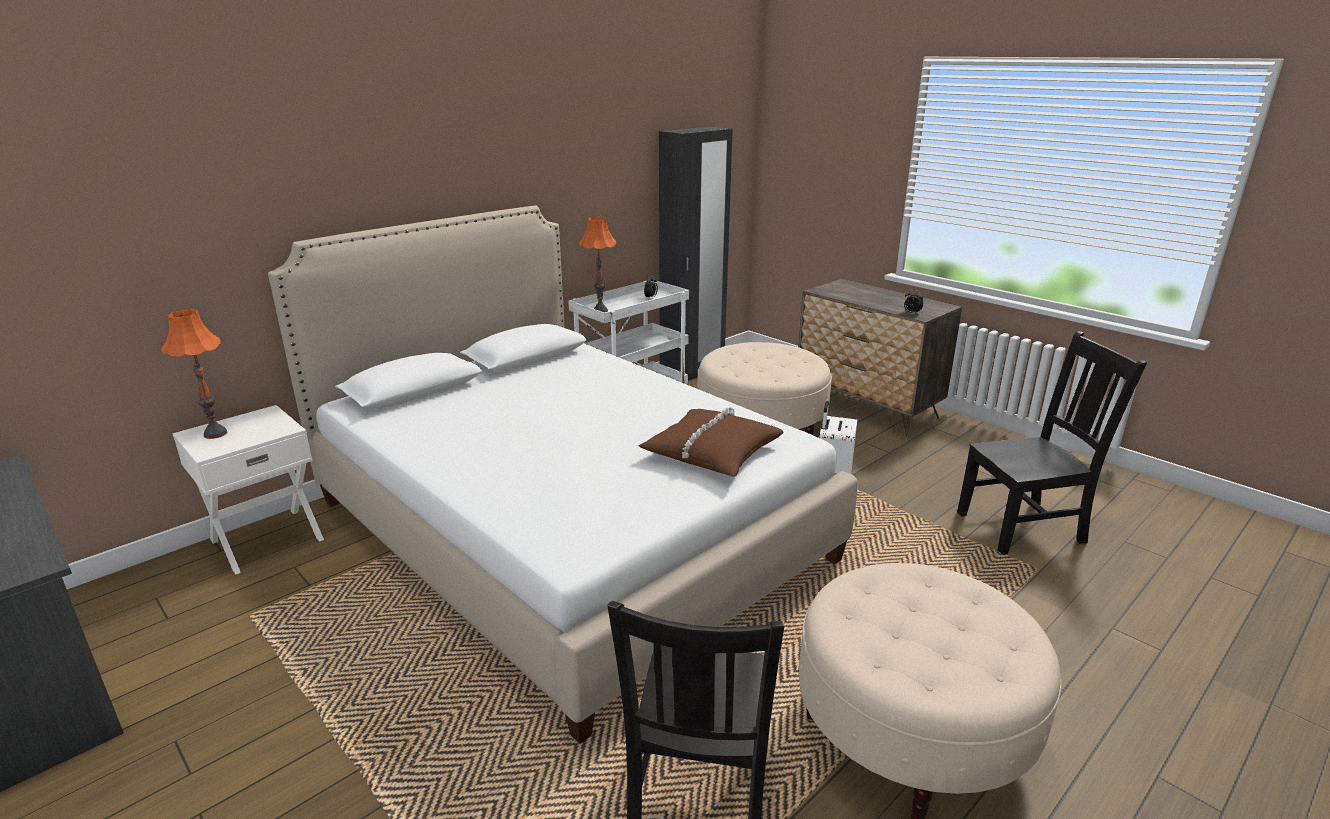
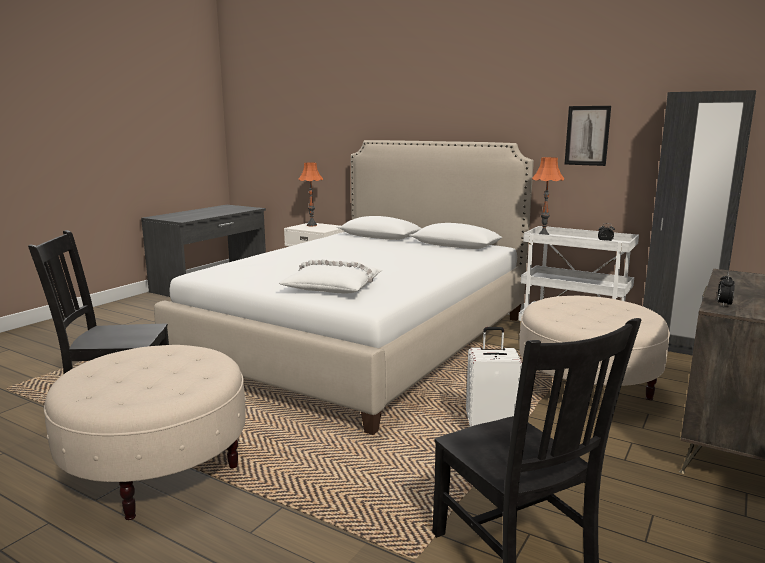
camera: 75 degrees right, 10 degrees down
(595, 184) = (587, 135): none -> picture
(711, 452) = (333, 287): brown pillow -> white pillow

